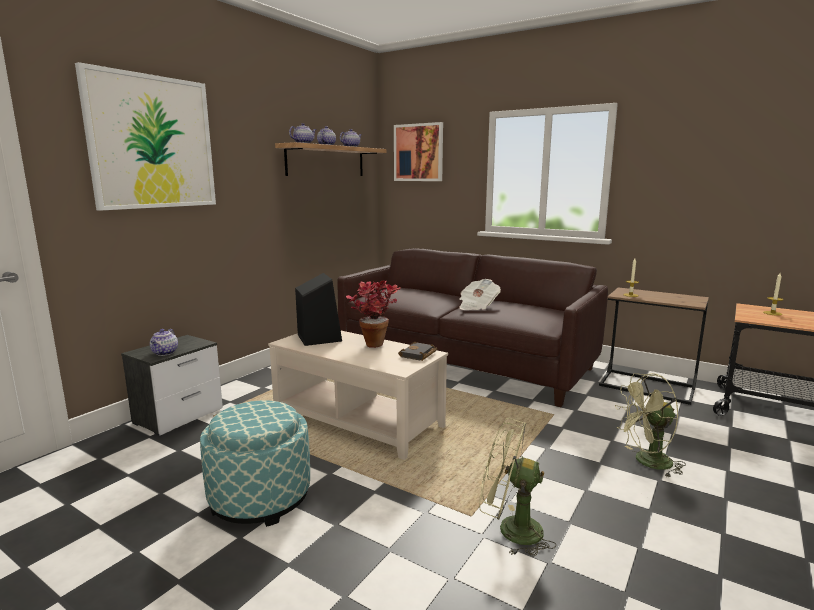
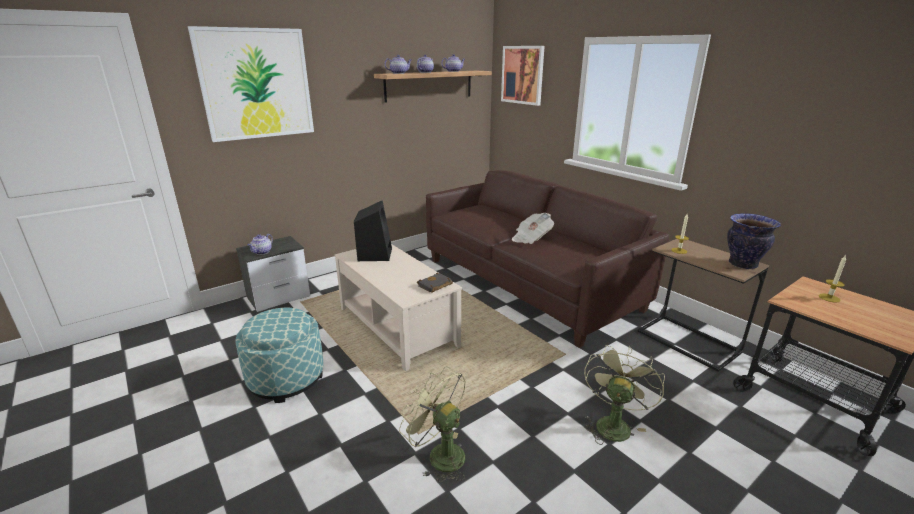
camera: 20 degrees right, 10 degrees up
(373, 342) = (411, 266): potted plant -> none
(646, 462) = (613, 423): green fan -> green fan turned 105 degrees clockwise
(690, 298) = (742, 264): none -> vase

